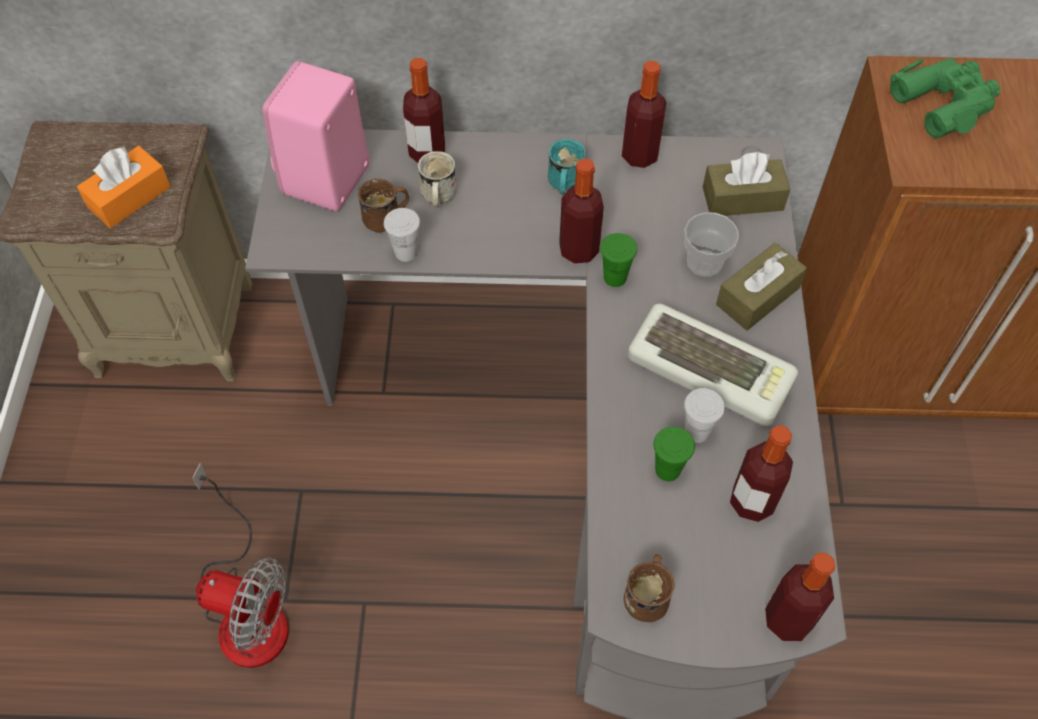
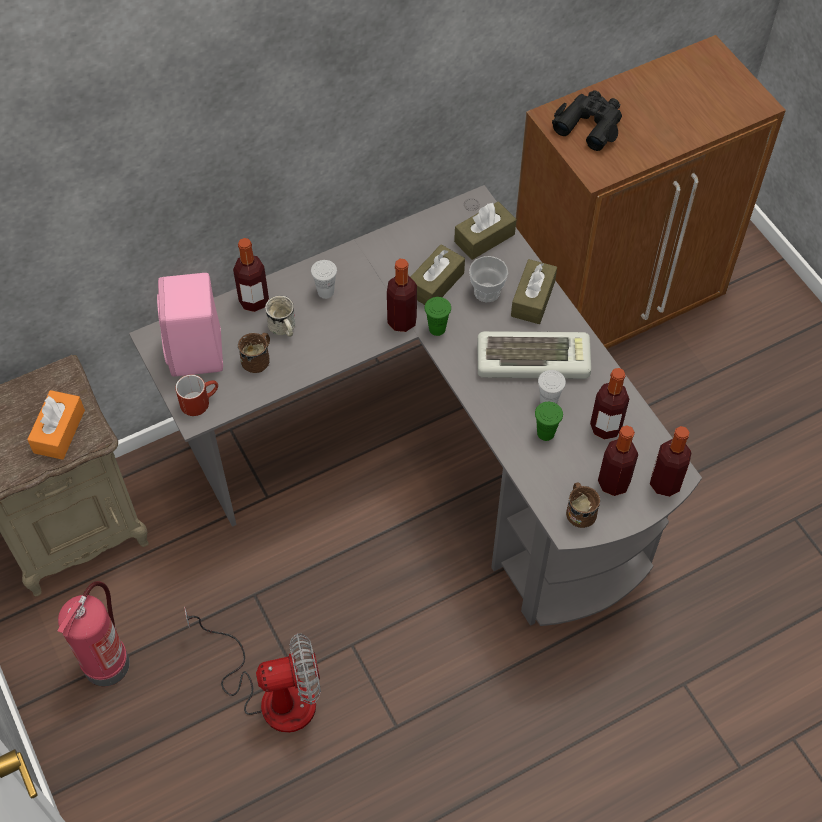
camera: 30 degrees left, 0 degrees up
(112, 481) = (106, 662): none -> fire extinguisher
(291, 233) = (200, 401): none -> red mug
(406, 252) = (289, 377): white cup -> white cup (325, 292)
(564, 184) = (363, 281): turquoise mug -> none
(640, 155) = (399, 238): bottle -> bottle (613, 483)
(648, 225) = (436, 284): none -> brown tissue box
(944, 102) = (590, 124): green binoculars -> black binoculars

